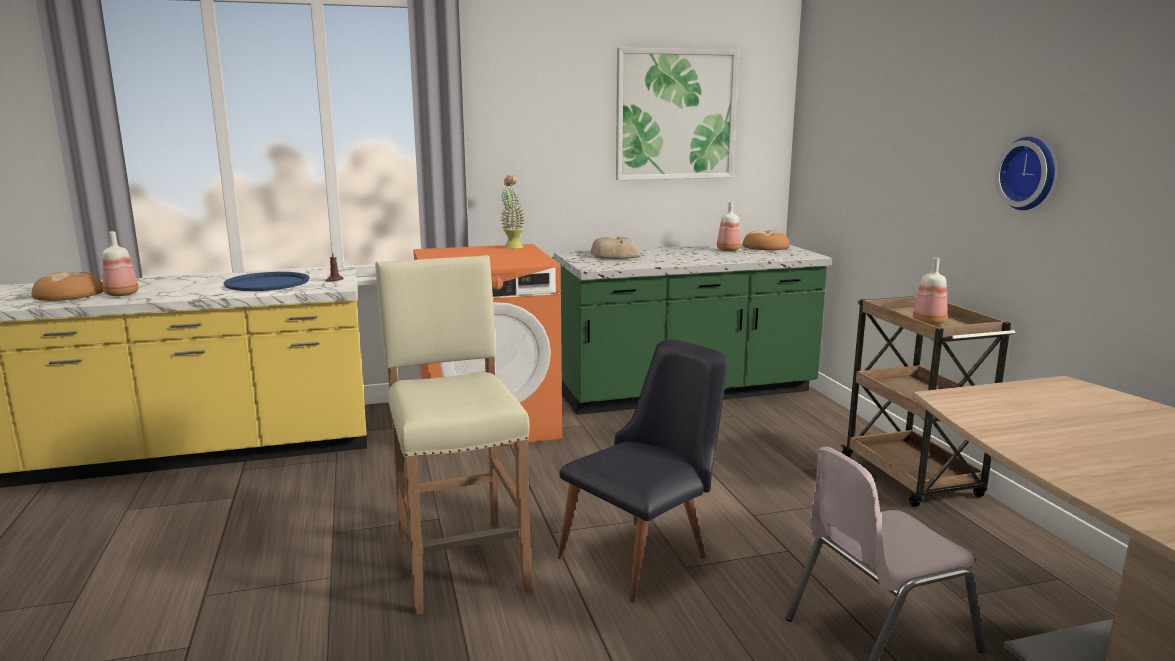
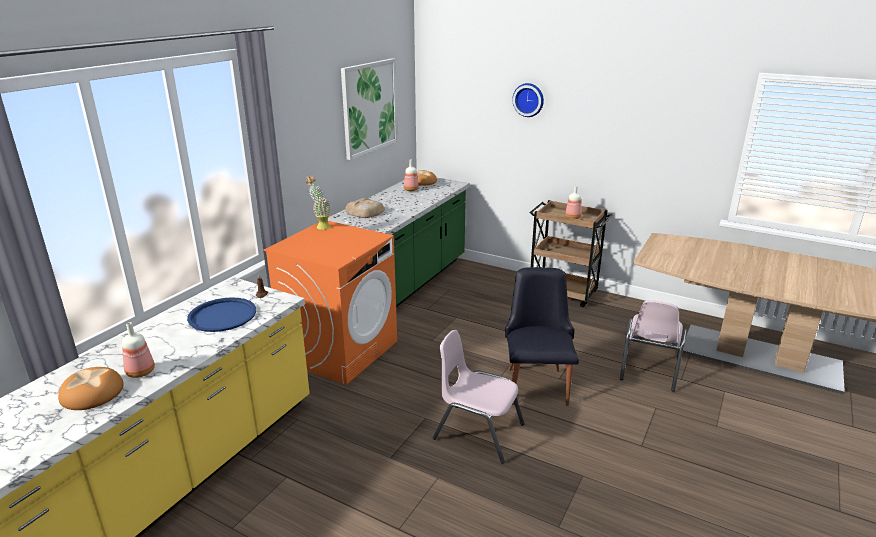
camera: 45 degrees left, 10 degrees up
(460, 562) = (478, 432): beige stool -> pink chair
(1030, 173) = (610, 139): wall clock -> wall clock (529, 99)

